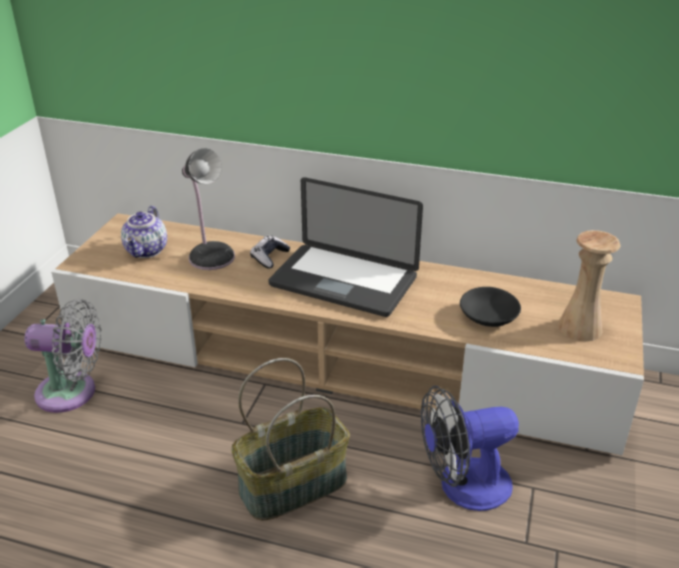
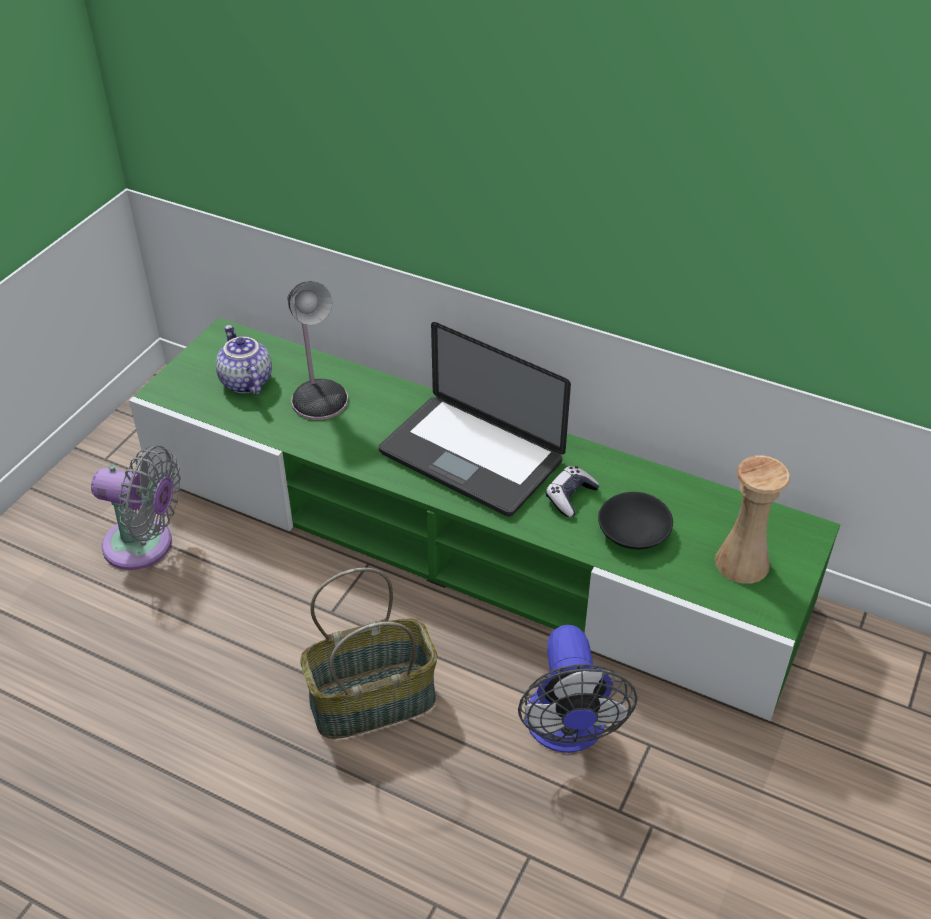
camera: 10 degrees right, 10 degrees up
(147, 251) = (245, 382): teapot -> teapot turned 135 degrees clockwise
(269, 257) = (389, 409): game controller -> game controller (570, 497)
(340, 358) = (467, 540): beige tv stand -> green tv stand
(463, 486) = (567, 731): fan -> fan turned 90 degrees counterclockwise

